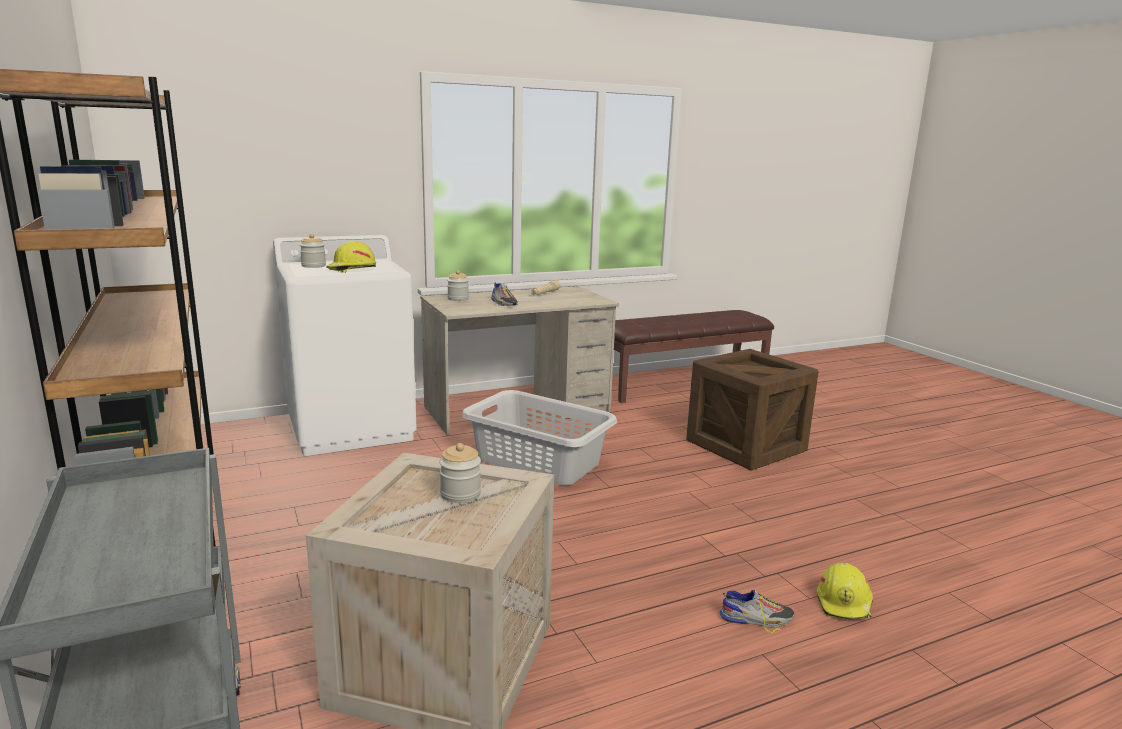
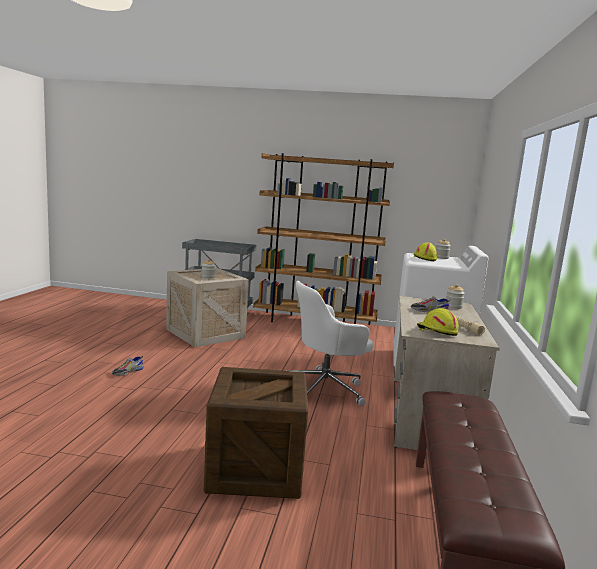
camera: 125 degrees right, 5 degrees down
(538, 462) = (326, 389): grey laundry basket -> white office chair
(844, 603) = (93, 390): yellow hard hat -> yellow hard hat (436, 331)

